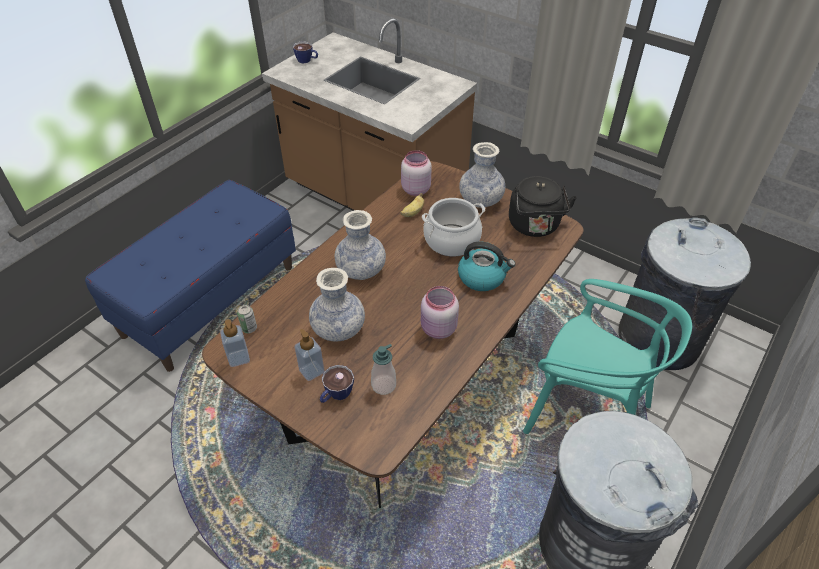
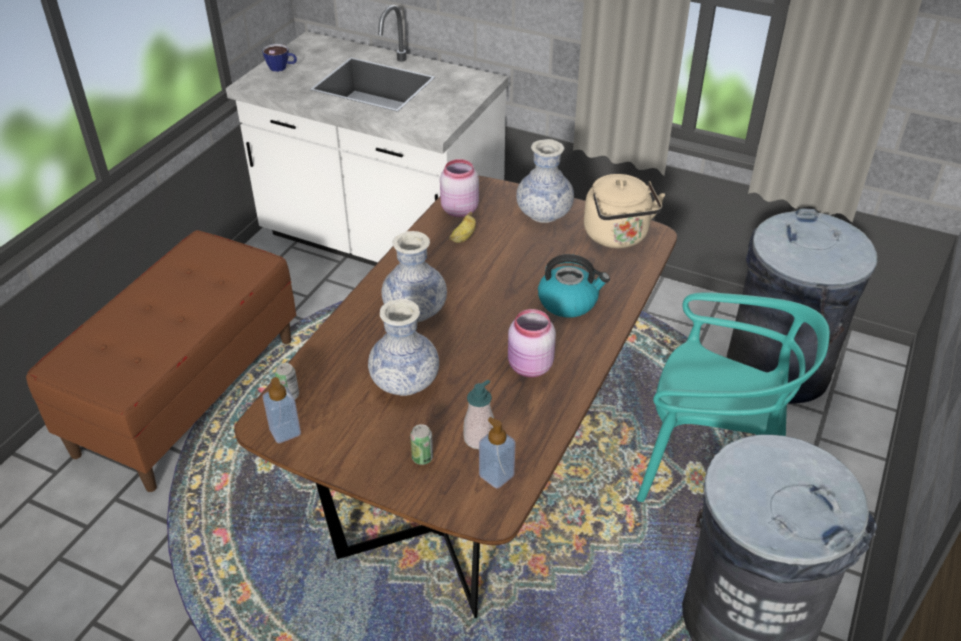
camera: 10 degrees left, 5 degrees down
(210, 300) = (187, 394): blue bench -> brown bench
(311, 371) = (384, 434): soap dispenser -> soap dispenser (496, 475)
(336, 395) = (422, 458): cup -> can
(374, 197) = (381, 241): brown counter -> white counter
(451, 240) = (520, 264): cooking pot -> none
(535, 226) = (618, 237): black kettle -> beige kettle

